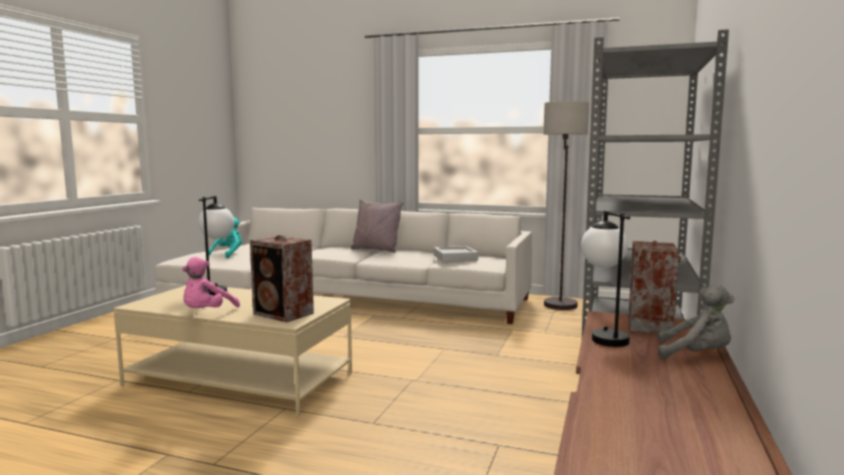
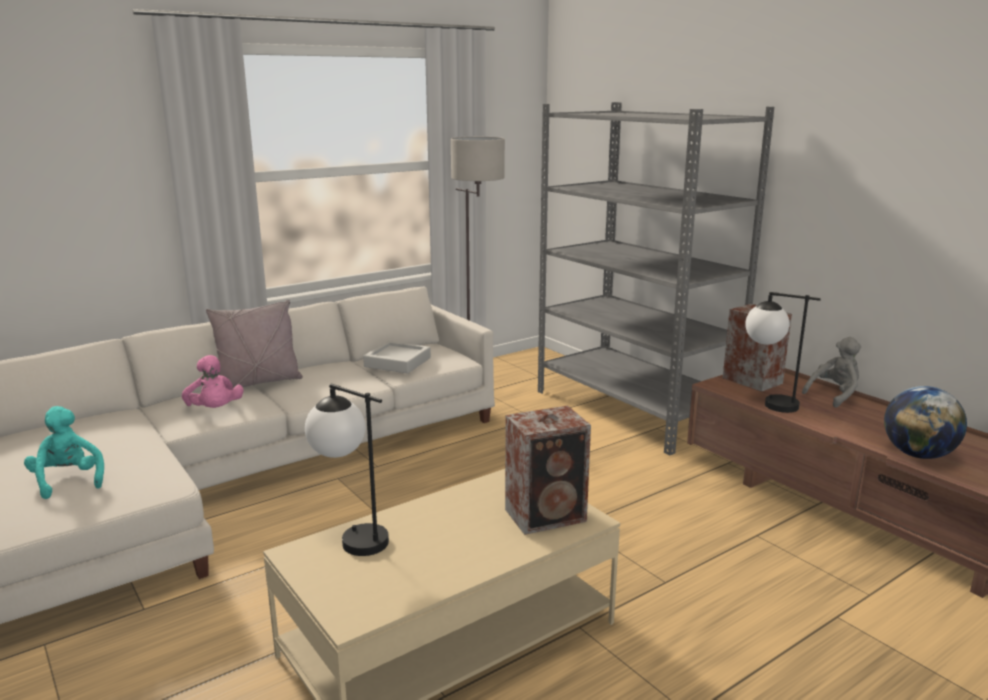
camera: 55 degrees left, 10 degrees up
(207, 313) = (480, 566): pink plush toy -> pink plush toy (215, 410)
(610, 404) = (918, 454): none -> globe

